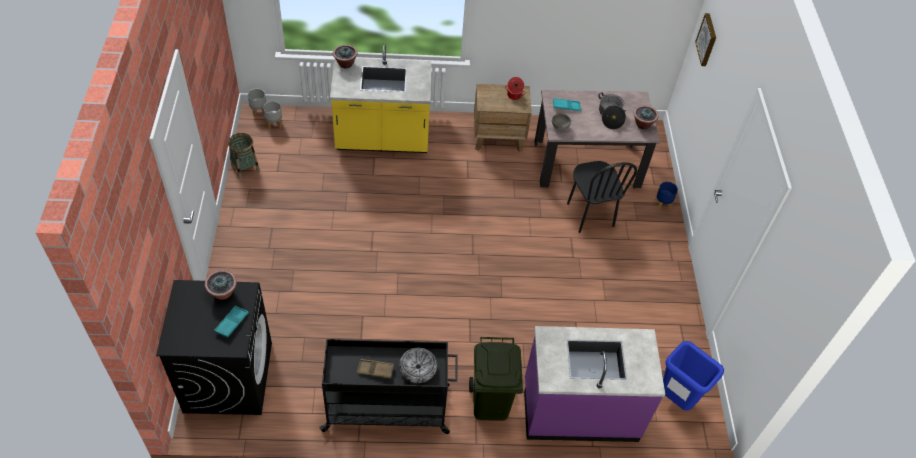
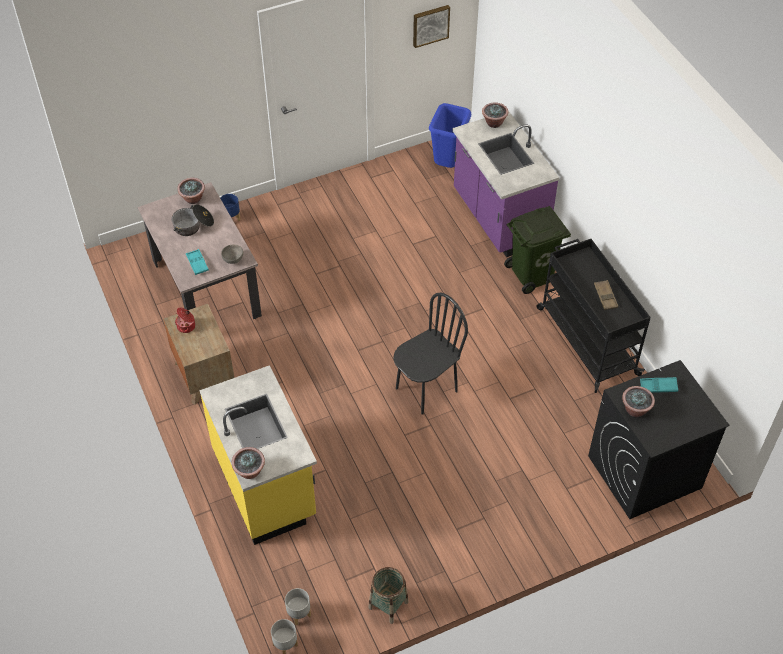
camera: 110 degrees left, 0 degrees up
(418, 368) = (583, 270): bowl -> none
(589, 215) = (277, 267): black chair -> black chair (426, 389)
(648, 370) = (494, 123): none -> potted plant
(707, 40) = (119, 111): picture -> picture (430, 25)

